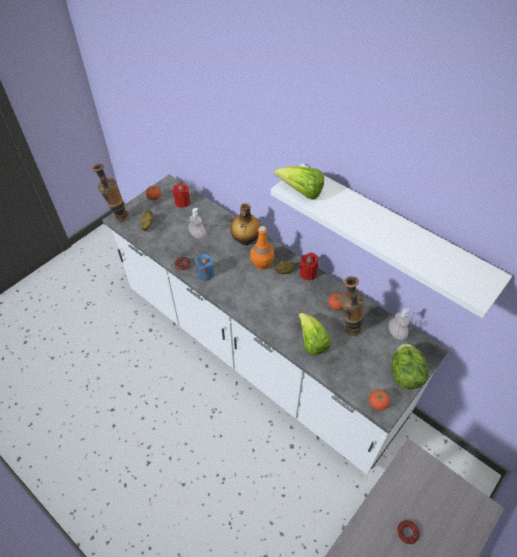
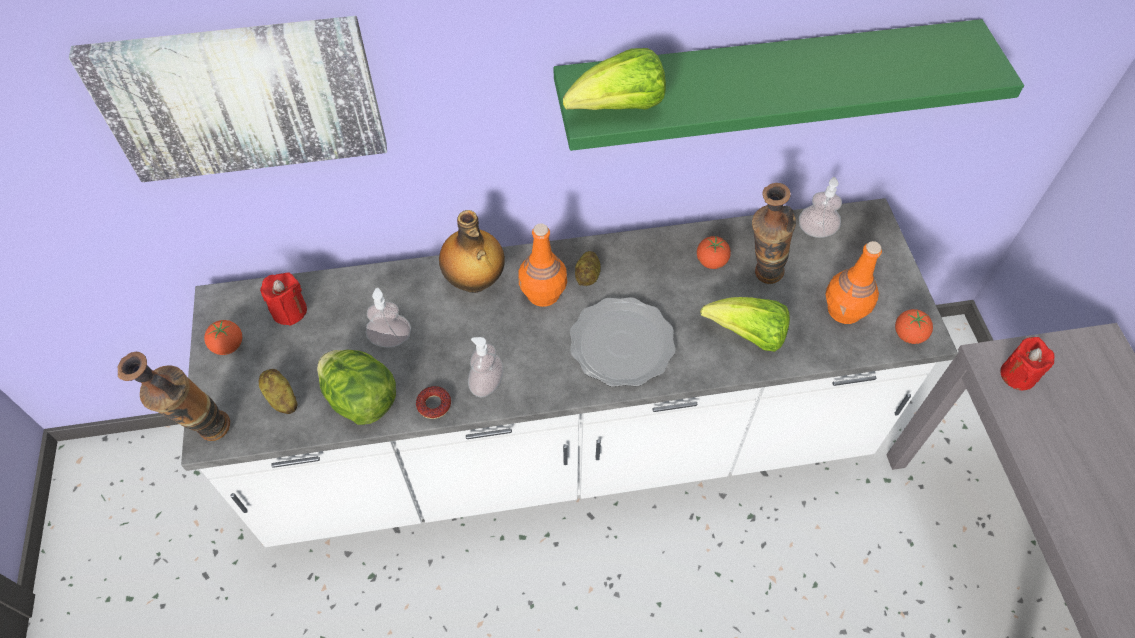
camera: 50 degrees left, 5 degrees up
(197, 106) = (242, 98): none -> picture
(205, 273) = (487, 383): blue candle -> soap dispenser
(264, 302) = (621, 344): none -> plate
(308, 273) = (620, 250): red candle -> red candle (1017, 375)
(364, 370) = (845, 310): none -> orange bottle
(392, 232) = (763, 78): white shelf -> green shelf
(405, 374) = (887, 271): lettuce -> lettuce (361, 399)
(407, 533) = (1089, 448): donut -> none

